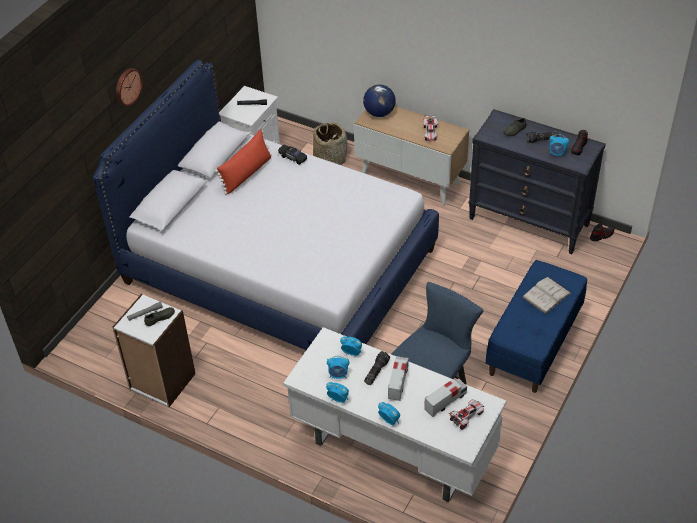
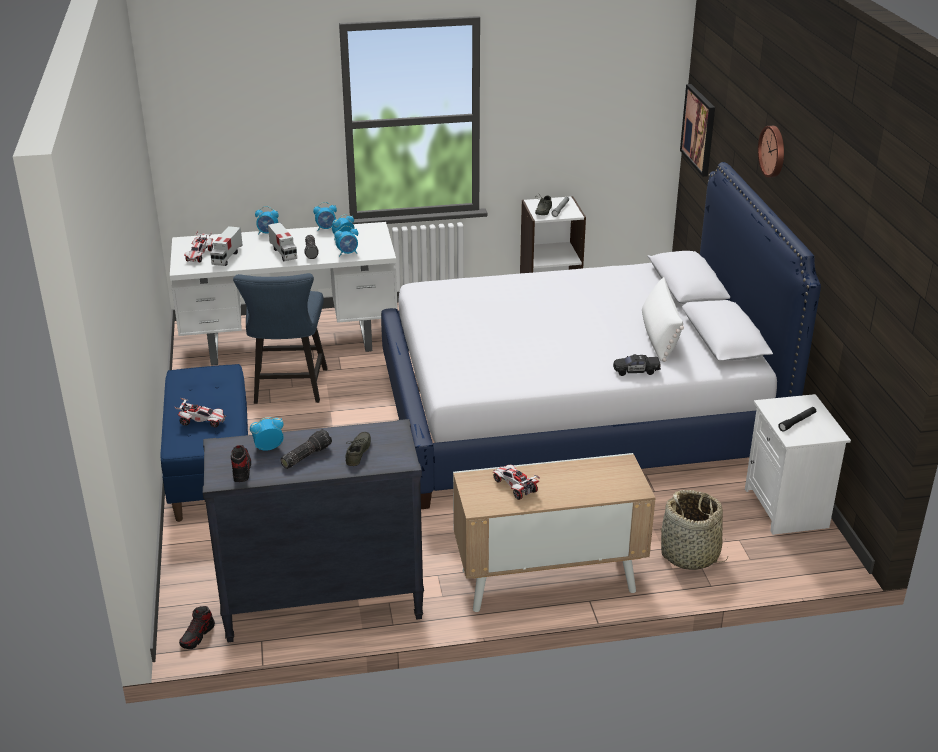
camera: 140 degrees right, 15 degrees down
(37, 213) = (699, 129): none -> picture
(246, 173) = (659, 336): red pillow -> white pillow
(379, 113) = (619, 481): globe -> none
(546, 295) = (202, 421): white book -> toy car

